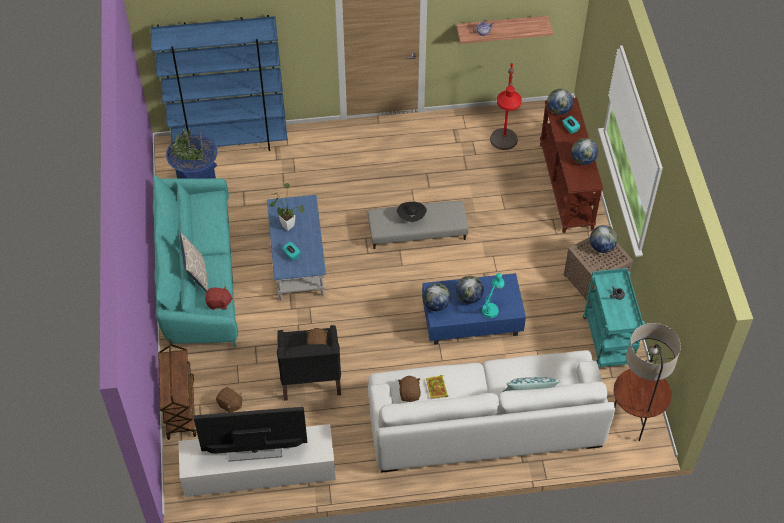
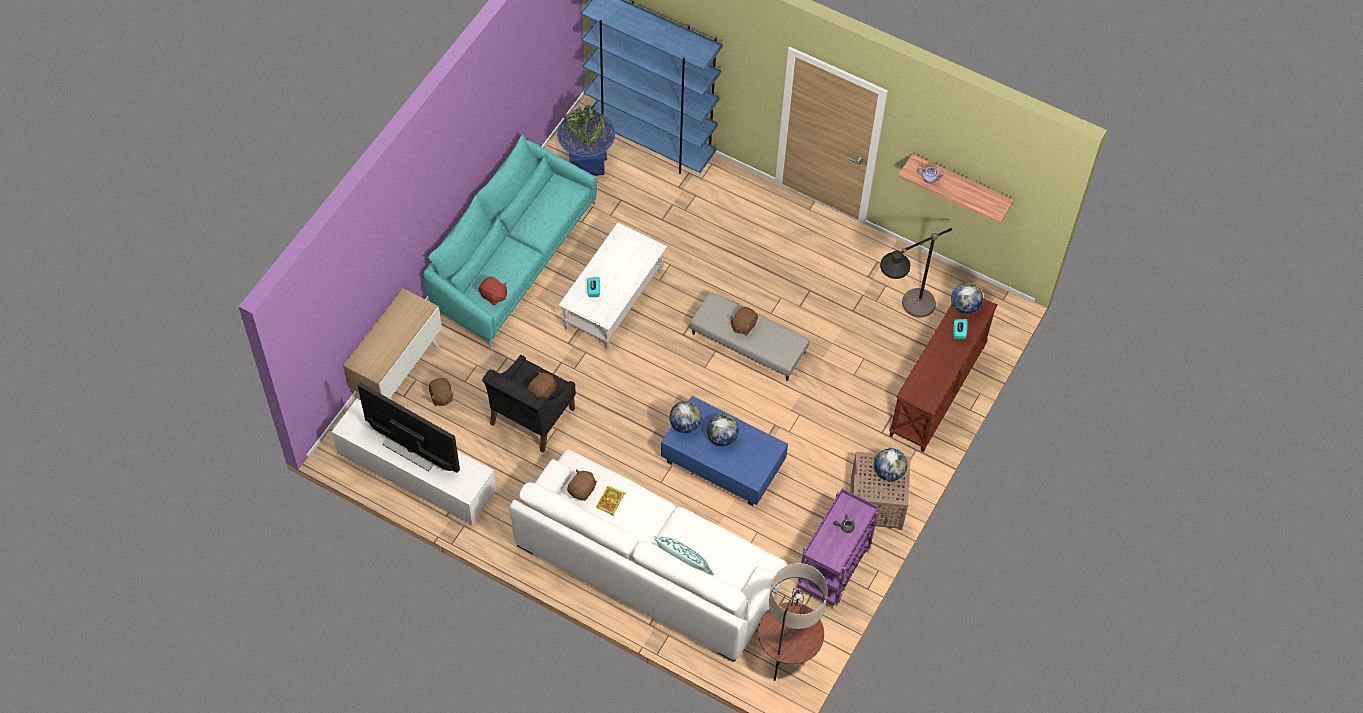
camera: 35 degrees right, 5 degrees up
(180, 407) = (397, 371): brown cart -> cabinet
(197, 276) = (495, 257): pillow -> none
(286, 224) = (613, 258): potted plant -> none
(298, 260) = (613, 300): blue coffee table -> white coffee table
(411, 218) = (743, 325): black hat -> brown plush toy
(491, 308) = (734, 462): turquoise table lamp -> none
(502, 154) = (903, 318): red floor lamp -> black floor lamp
(583, 160) = (940, 373): globe -> none
(608, 341) = (834, 570): turquoise cart -> purple cart

